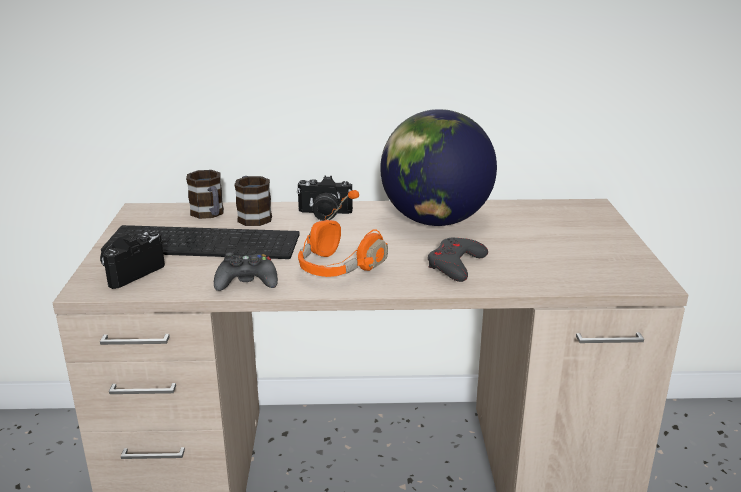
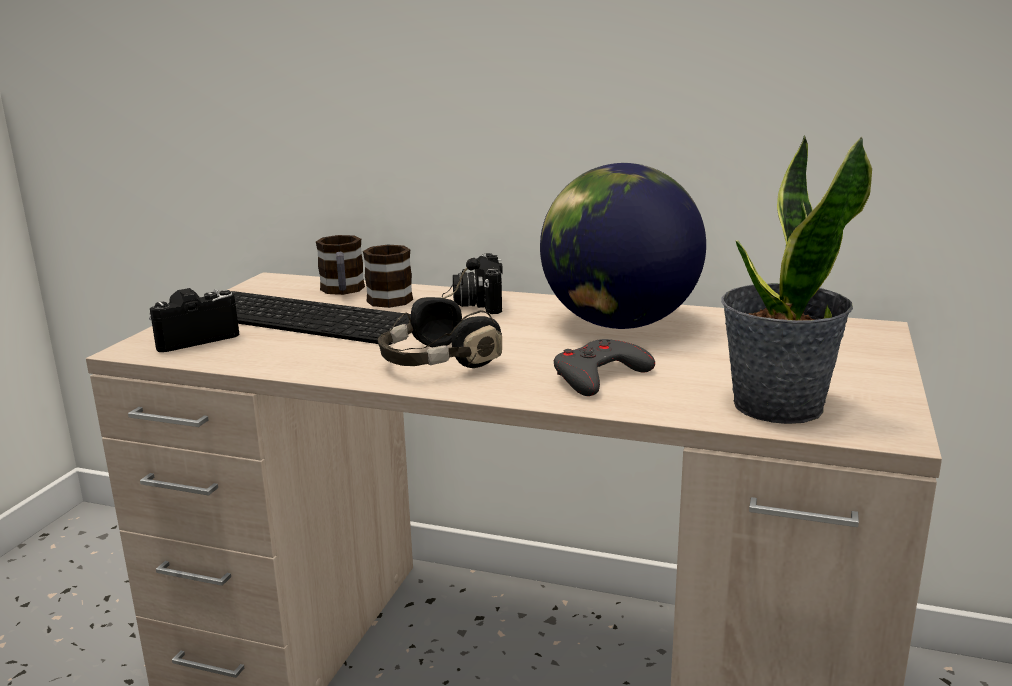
camera: 20 degrees right, 5 degrees down
(246, 282) = (312, 363): black game controller -> none
(324, 215) = (478, 303): camera -> camera turned 60 degrees clockwise
(337, 268) = (437, 362): orange headphones -> black headphones
(578, 272) = (776, 406): none -> potted plant

